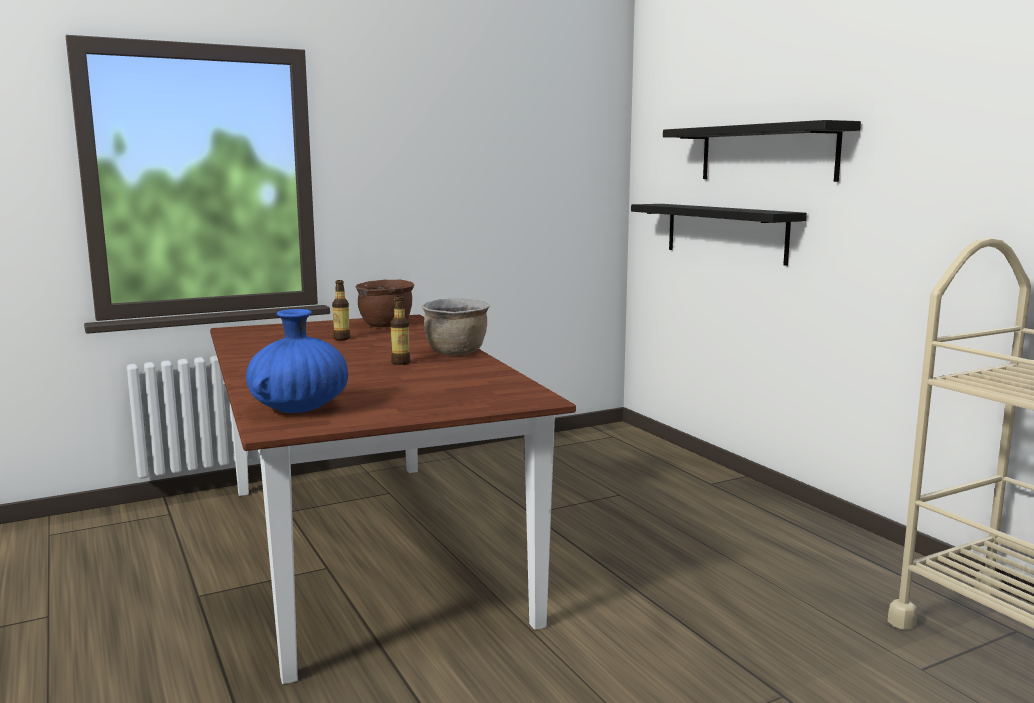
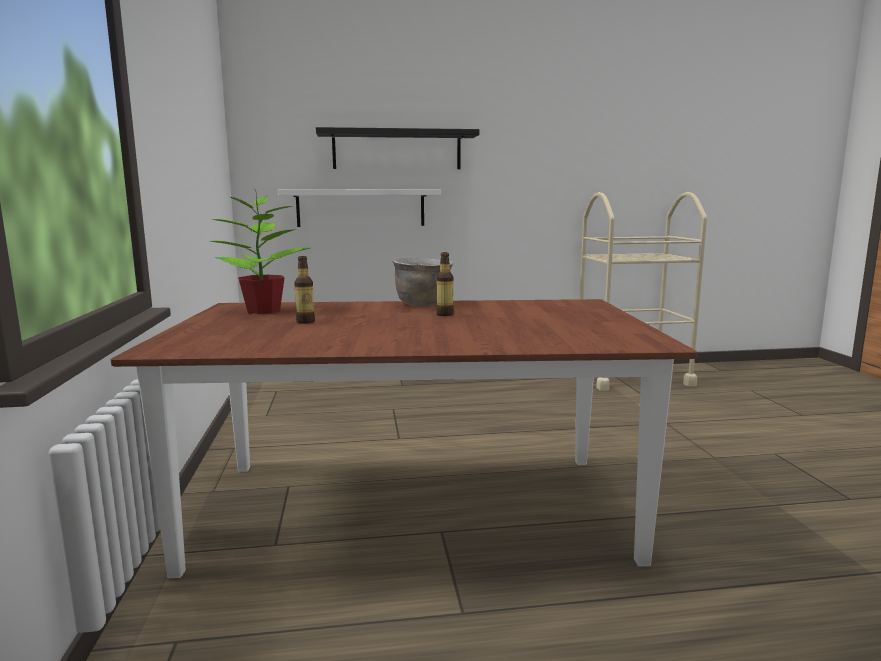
camera: 70 degrees left, 0 degrees up
(300, 408) = (595, 337): blue vase -> none
(386, 326) = (262, 311): brown cooking pot -> potted plant
(725, 232) = (361, 208): black shelf -> white shelf

